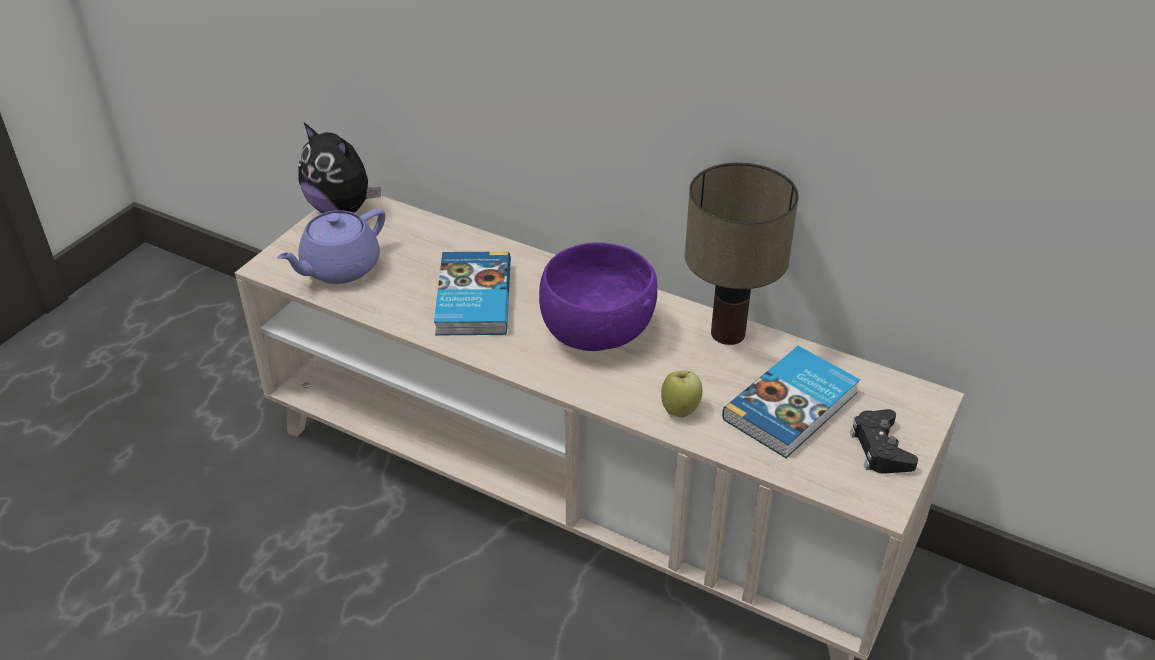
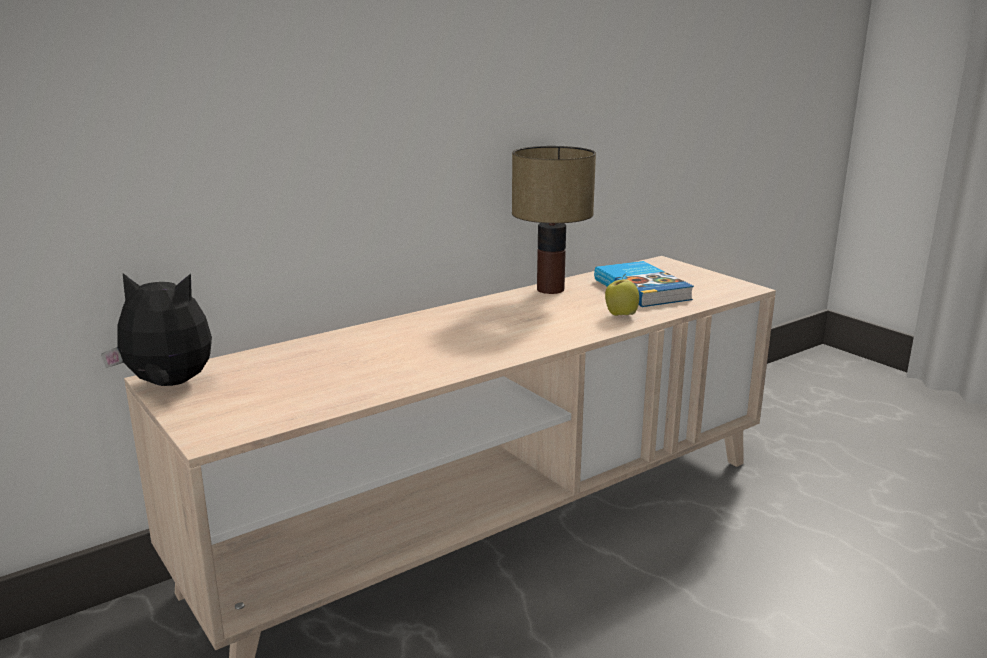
camera: 65 degrees left, 20 degrees down
(339, 268) = (273, 401): purple teapot -> none
(342, 209) = (168, 385): plush toy -> plush toy turned 150 degrees counterclockwise
(471, 299) = (406, 354): book -> none
(596, 332) = (505, 322): purple bowl -> none
(880, 448) = (698, 279): black game controller -> none

